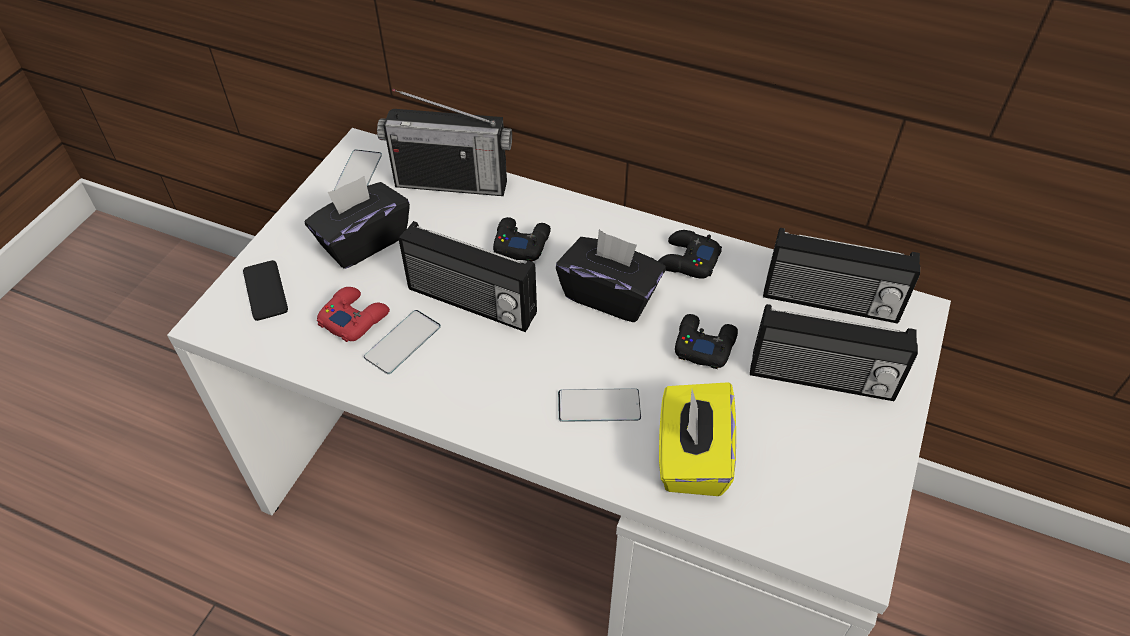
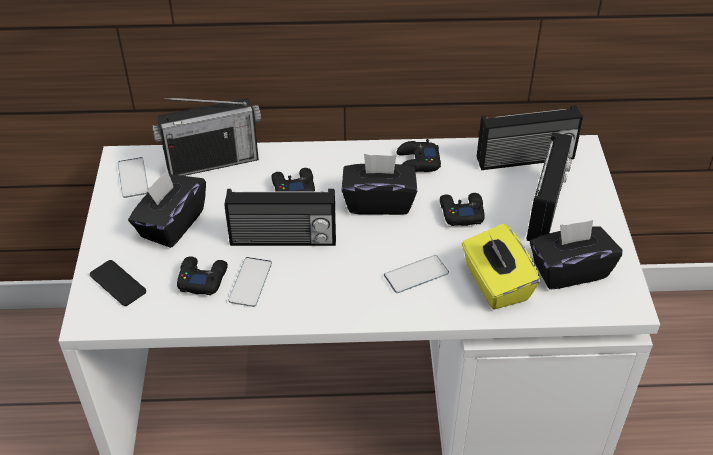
camera: 25 degrees left, 5 degrees down
(354, 318) = (202, 279): red game controller -> black game controller
(801, 476) = (569, 270): none -> black tissue box
(821, 379) = (547, 208): radio -> radio turned 60 degrees counterclockwise

